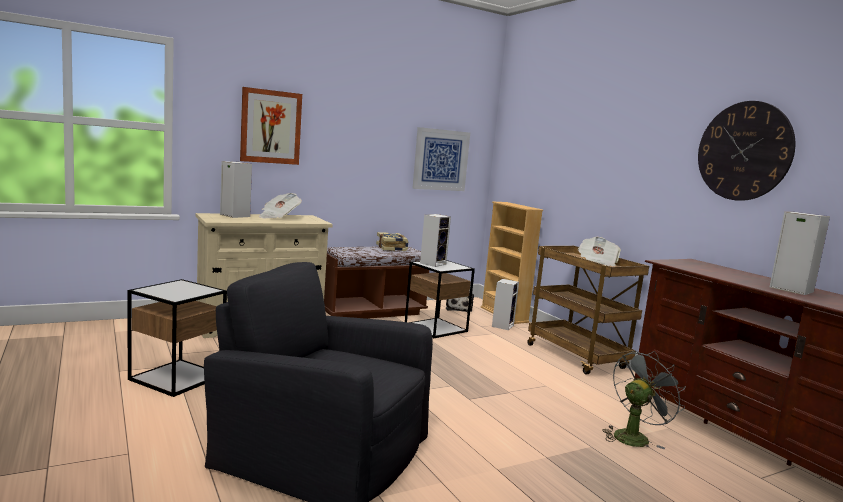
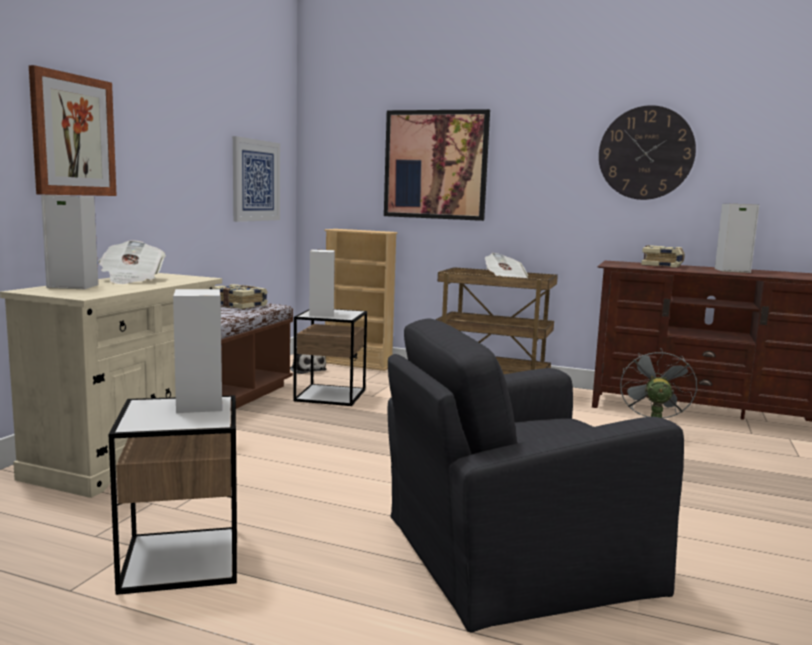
camera: 40 degrees left, 0 degrees up
(502, 325) = (380, 375): speaker -> speaker (198, 404)
(574, 154) = (435, 165): none -> picture
(727, 272) = (663, 265): none -> book

